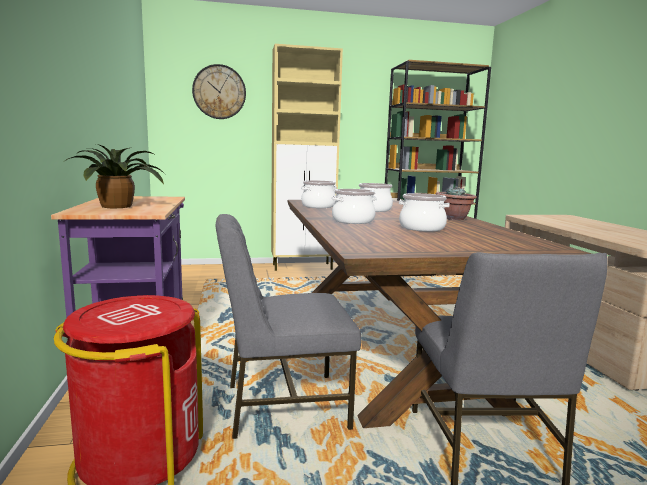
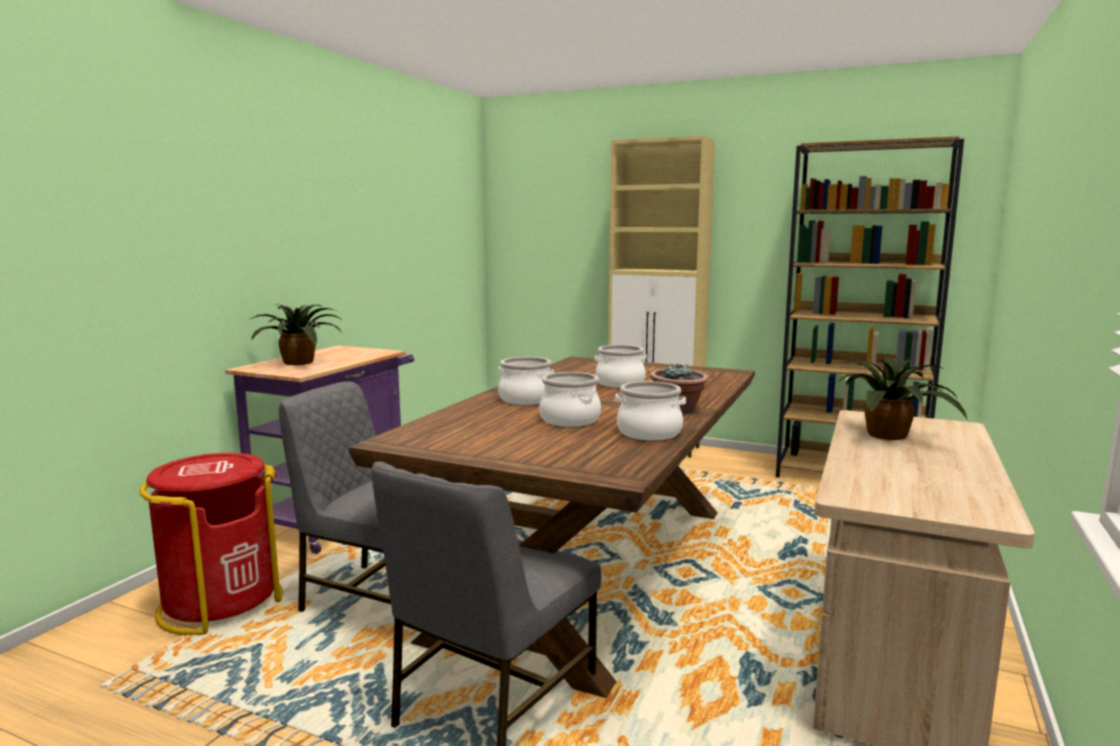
camera: 35 degrees right, 0 degrees up
(219, 92) = (561, 205): wall clock -> none
(318, 206) = (568, 371): cooking pot -> cooking pot (649, 432)
(563, 222) = (891, 435): none -> potted plant

